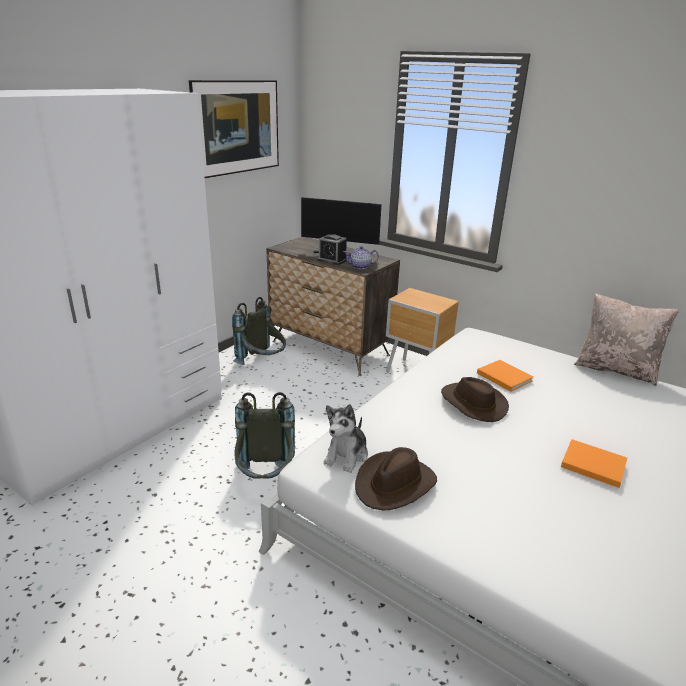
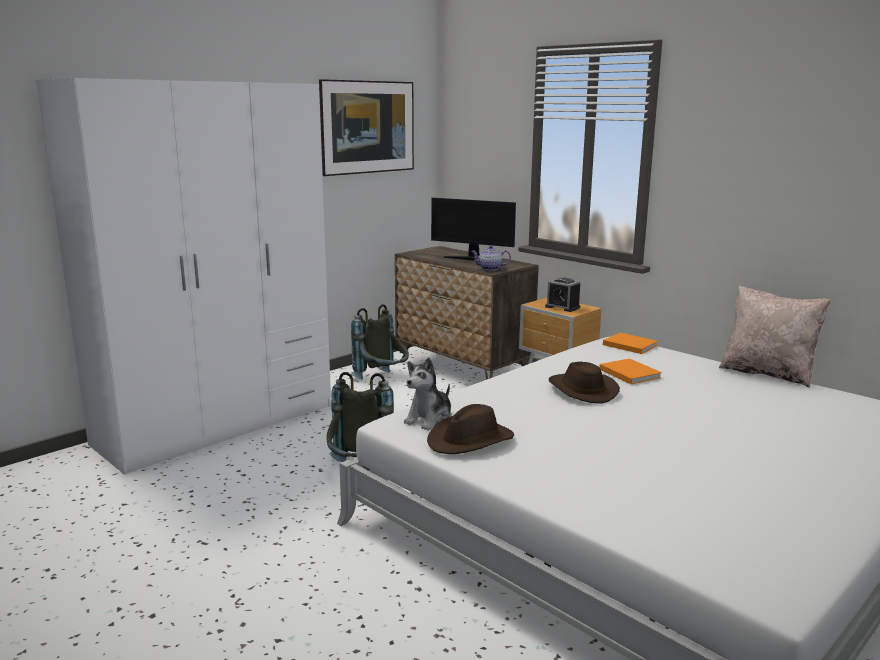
camera: 10 degrees right, 10 degrees down
(332, 260) = (461, 263): alarm clock -> alarm clock (562, 307)
(591, 464) = (691, 438): orange book -> orange book (628, 345)

